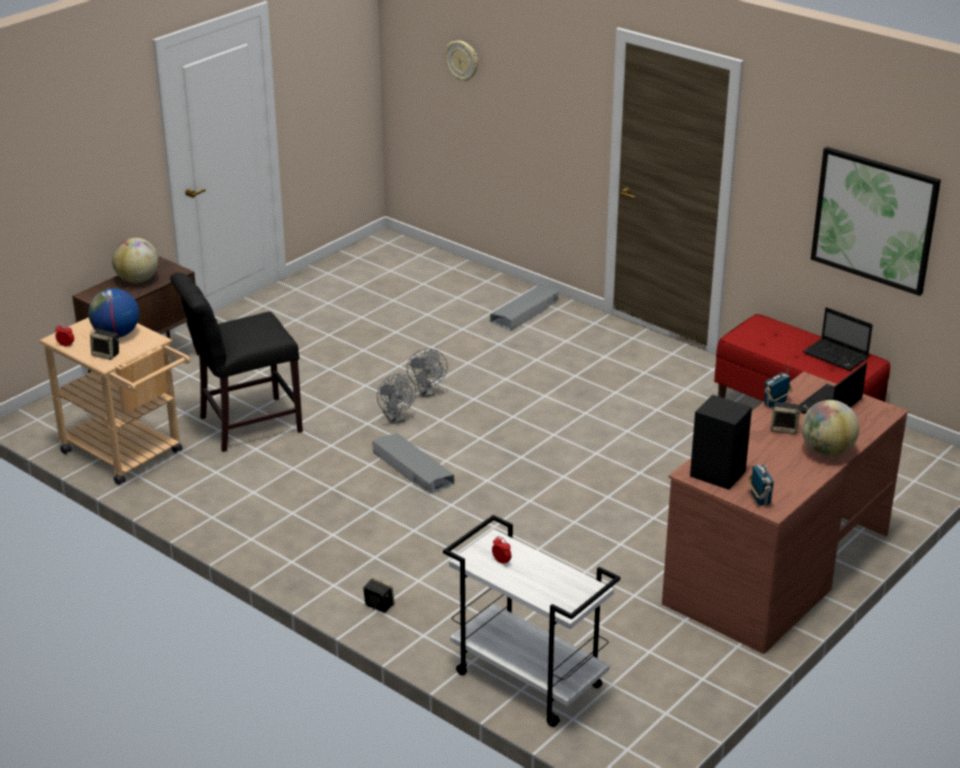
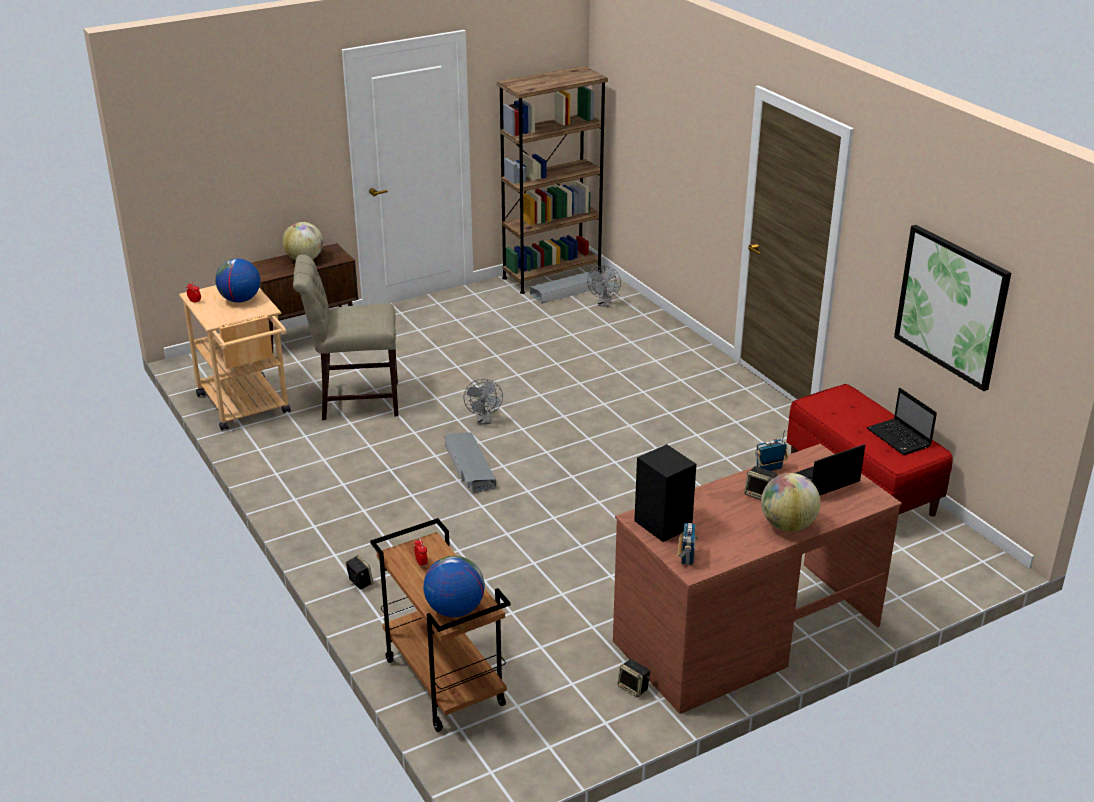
camera: 20 degrees right, 0 degrees up
(106, 354) = (220, 315): speaker -> speaker (634, 688)
(244, 425) = (354, 401): black chair -> beige chair
(365, 256) = (552, 275): none -> brown bookcase
(427, 393) = (526, 403): grey fan -> grey fan (604, 304)
(462, 60) = (643, 106): wall clock -> none
(526, 311) = (661, 347): grey storage box -> grey storage box (567, 291)
(526, 680) = (442, 682): white cart -> brown cart
(565, 597) = (454, 609): none -> globe

